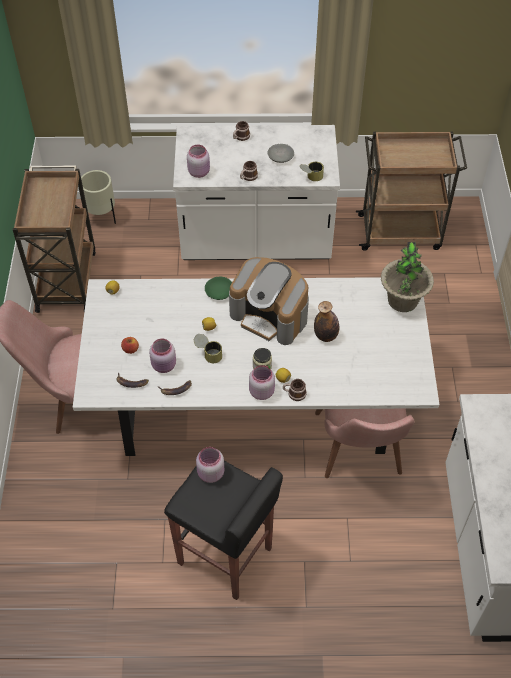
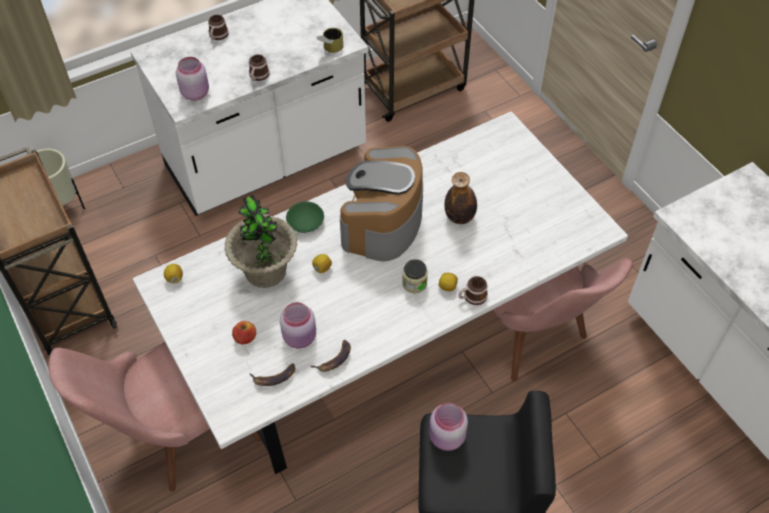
camera: 30 degrees left, 0 degrees up
(208, 354) = (343, 298): can -> none
(261, 391) = (434, 312): pink jar -> none
(270, 315) = (383, 222): coffee machine -> coffee machine turned 105 degrees clockwise
(280, 157) = (280, 41): grey bowl -> none
(402, 300) = (511, 143): potted plant -> potted plant (265, 271)

